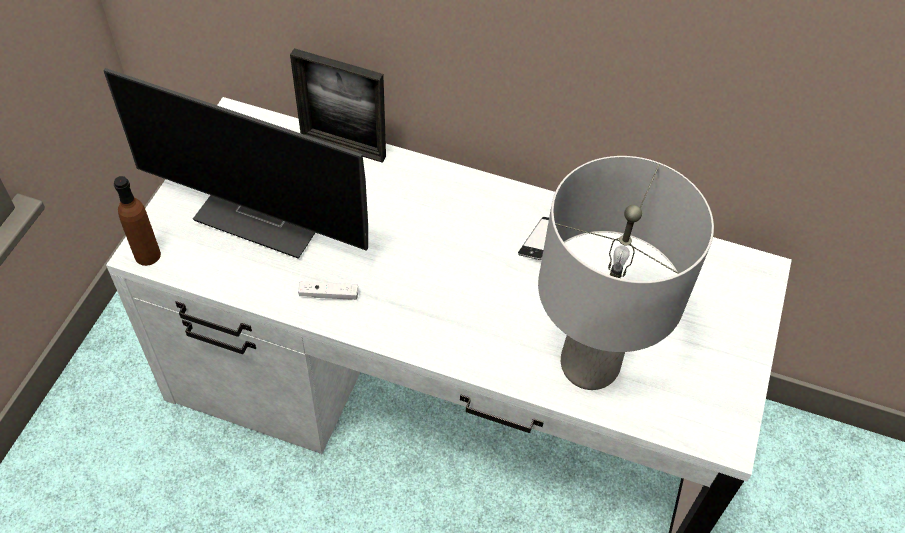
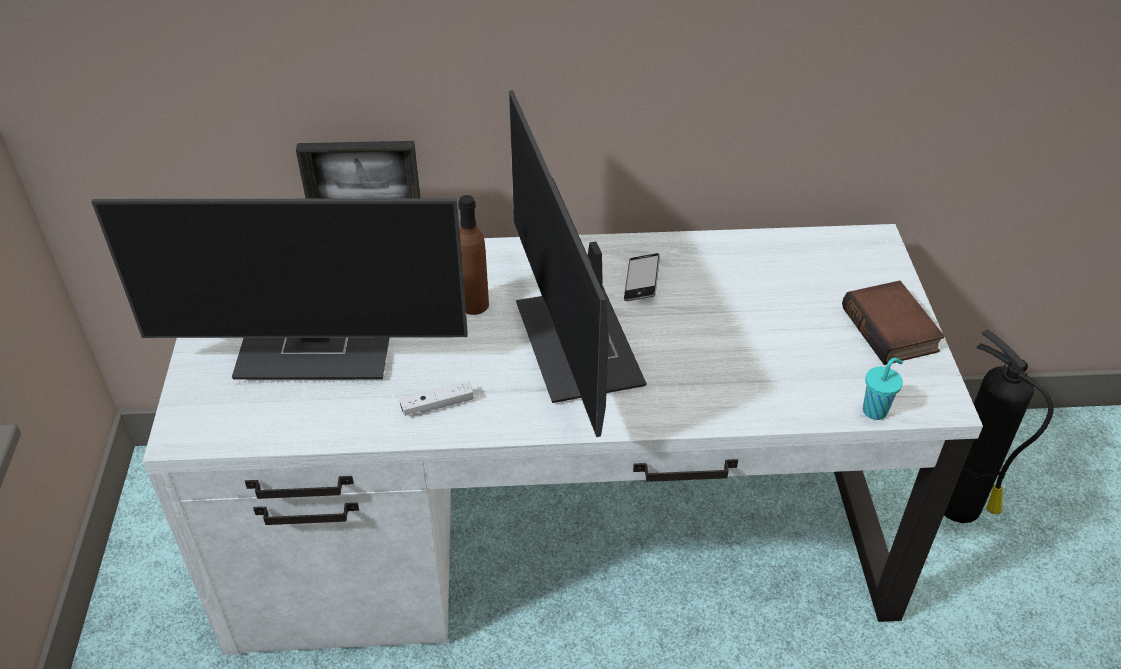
camera: 20 degrees left, 10 degrees down
(147, 255) = (192, 434): brown bottle -> brown bottle (474, 304)
(461, 284) = (580, 347): none -> monitor
(590, 366) = (763, 380): grey table lamp -> none
(668, 427) = (876, 410): none -> turquoise cup
(727, 360) = (892, 330): none -> book
(785, 505) = (961, 508): none -> fire extinguisher

